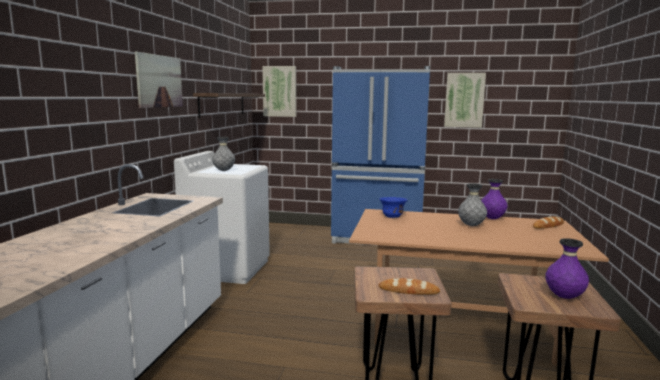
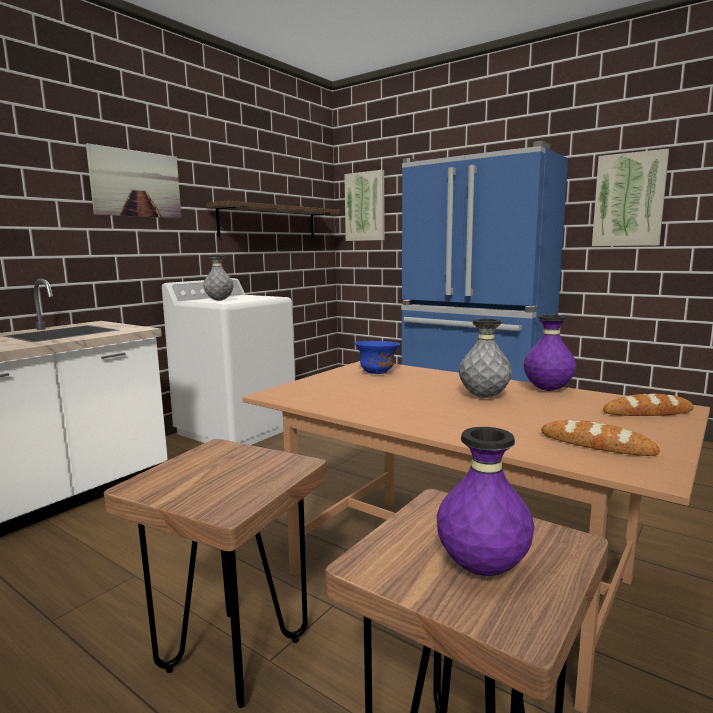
camera: 25 degrees right, 0 degrees up
(408, 290) = (207, 490): bread -> bread (596, 444)

